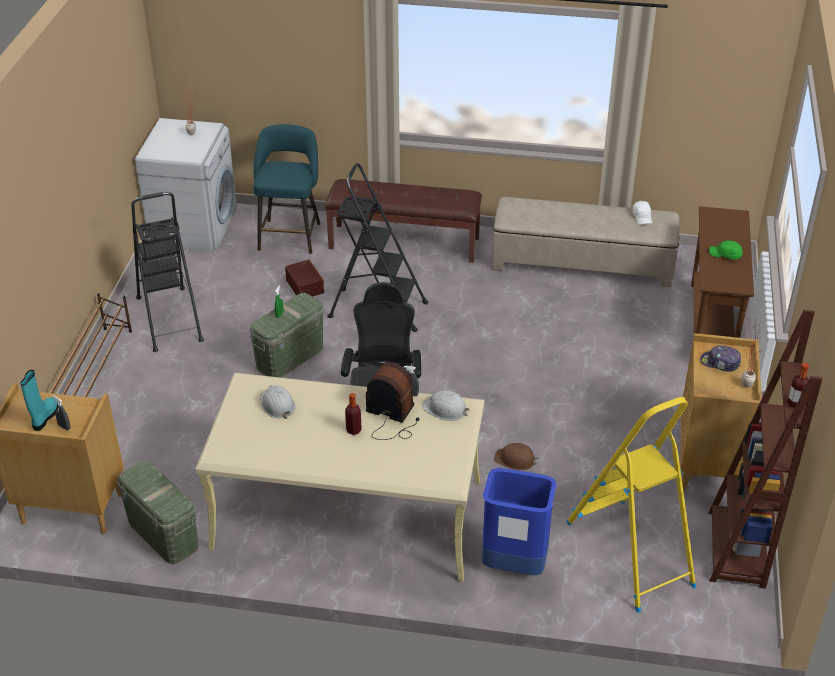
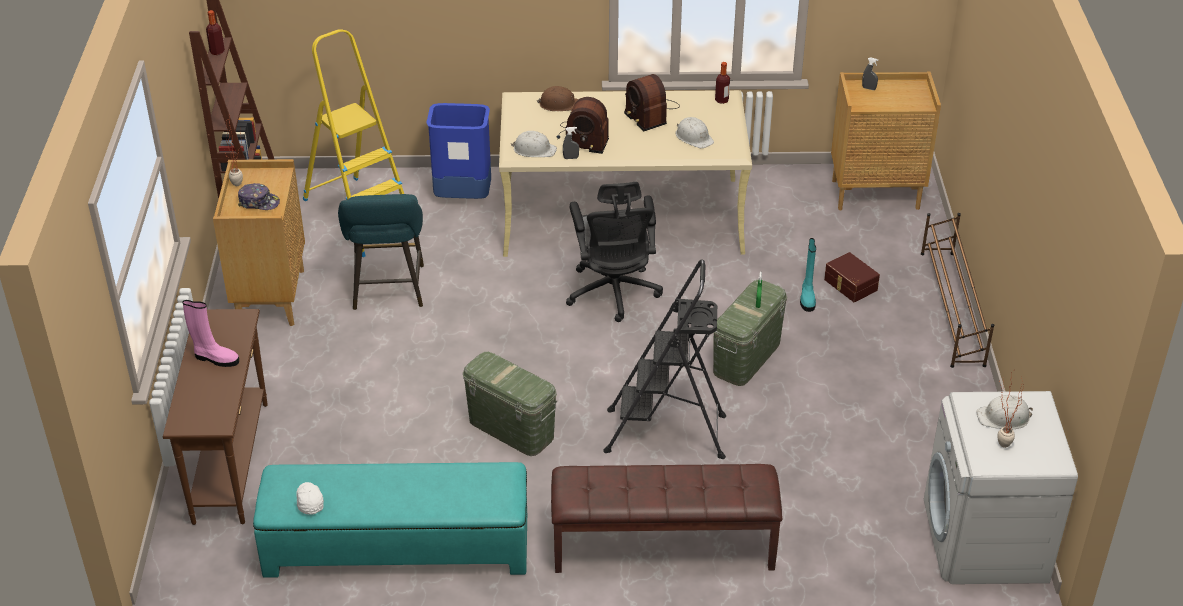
camera: 170 degrees right, 0 degrees up
(44, 417) = (892, 93): turquoise boot -> turquoise boot (807, 298)
(163, 534) = (781, 185): green storage box -> green storage box (510, 429)
(169, 319) = (917, 387): step ladder -> none
(178, 147) = (1004, 417): none -> white hard hat
(290, 234) = (835, 540): turquoise stool -> turquoise stool (388, 291)
(306, 286) = (772, 456): brown storage box -> brown storage box (849, 285)
(310, 441) = (650, 113): none -> radio
(353, 430) = (614, 125): bottle -> bottle (721, 100)
(515, 460) = (470, 280): brown hard hat -> brown hard hat (559, 104)
(583, 262) = (396, 546): beige bench -> turquoise bench
(725, 255) = (215, 359): green cap -> pink boot

